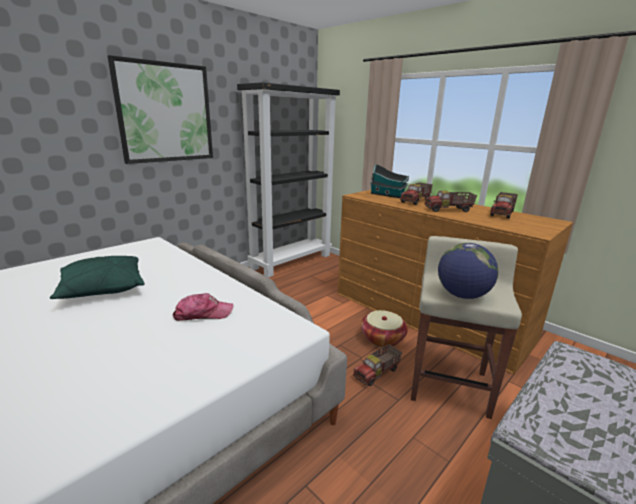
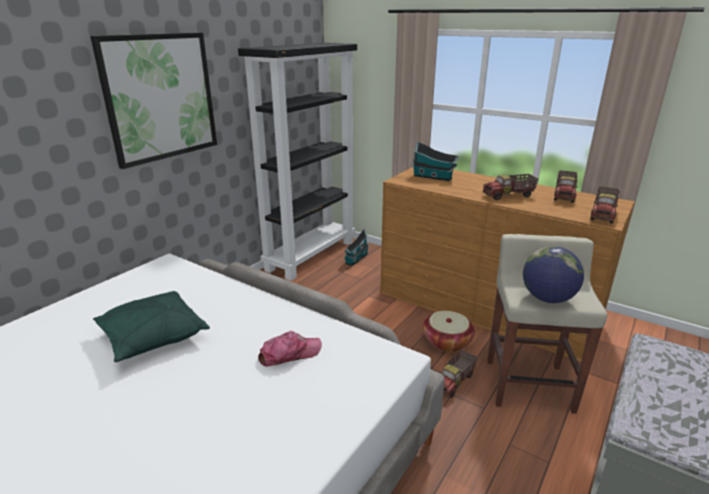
camera: 10 degrees left, 5 degrees up
(327, 267) = (356, 259): none -> toy house
(416, 201) = (468, 184): toy truck -> toy truck (603, 214)

